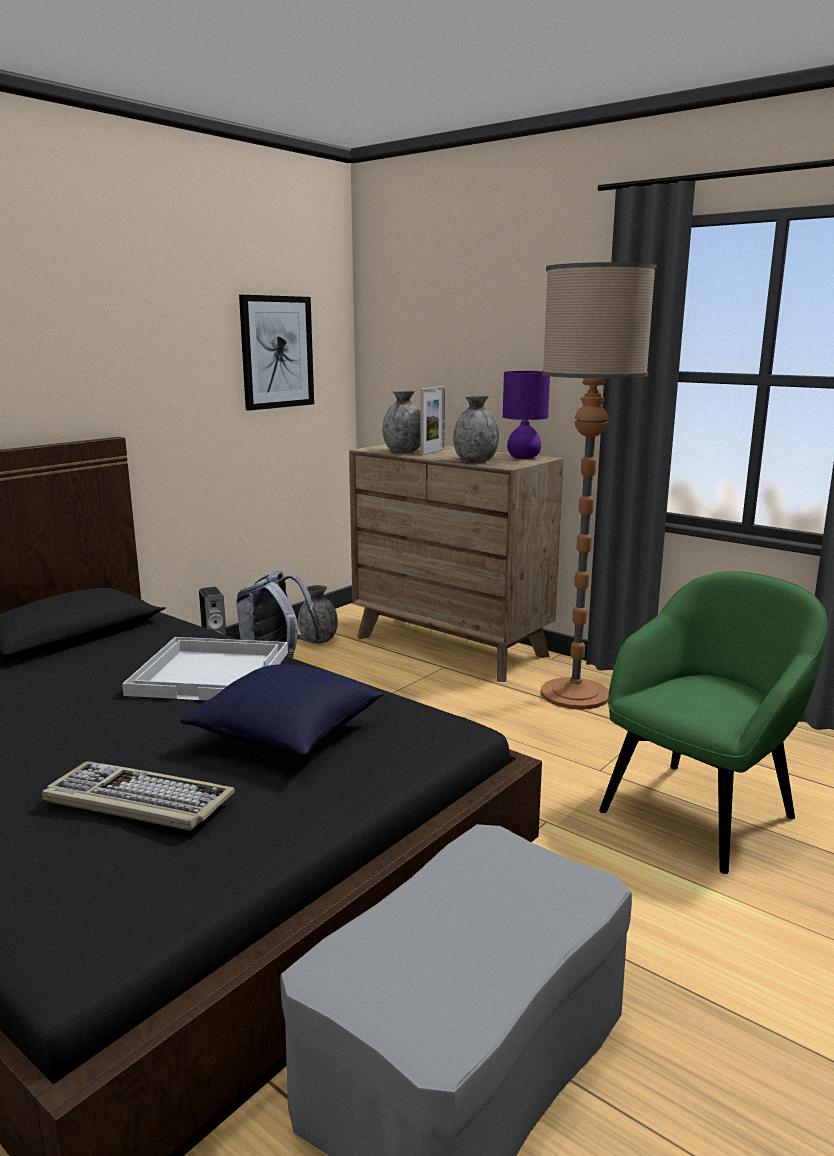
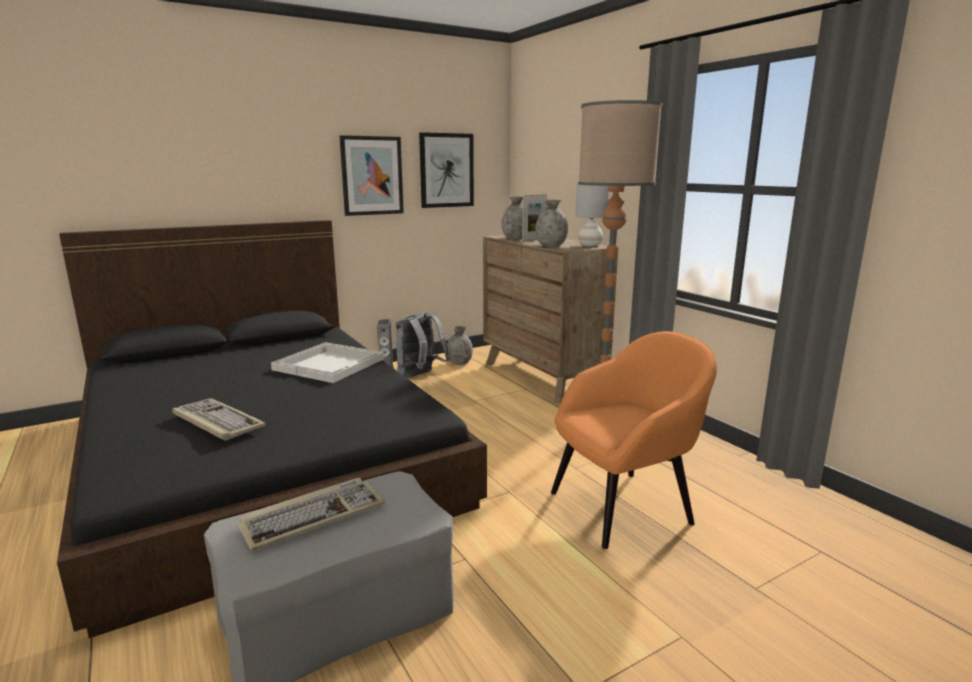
camera: 20 degrees right, 0 degrees up
(176, 363) = (372, 176): none -> picture
(288, 736) = (332, 403): blue pillow -> none
(431, 923) = (313, 516): none -> keyboard
(524, 457) = (590, 245): purple table lamp -> grey table lamp
(699, 812) = (623, 506): green armchair -> orange armchair

